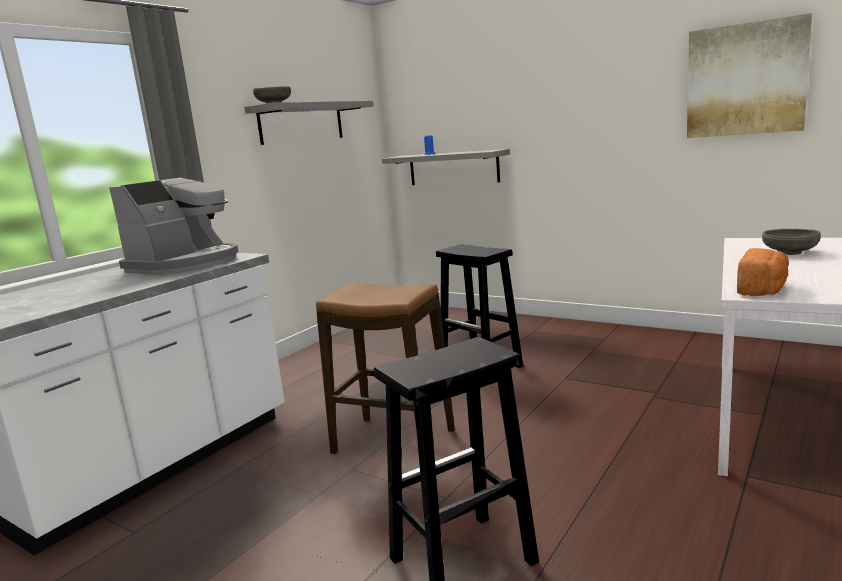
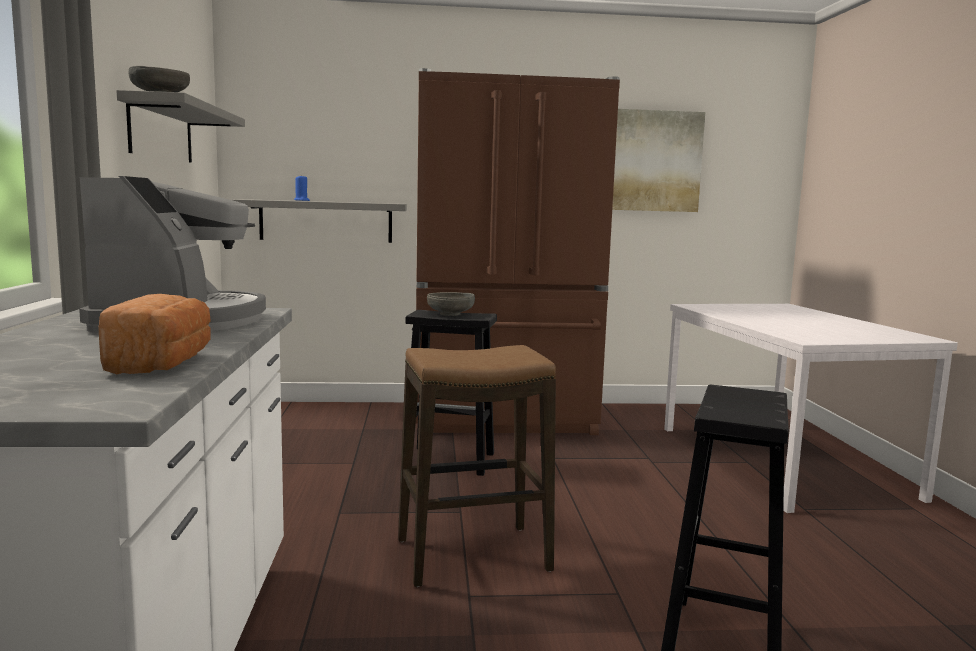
camera: 40 degrees left, 5 degrees down
(574, 338) = (504, 420): none -> brown fridge
(763, 289) = (809, 337): bread -> bread (163, 363)
(789, 252) = (751, 313): grey bowl -> grey bowl (450, 314)

